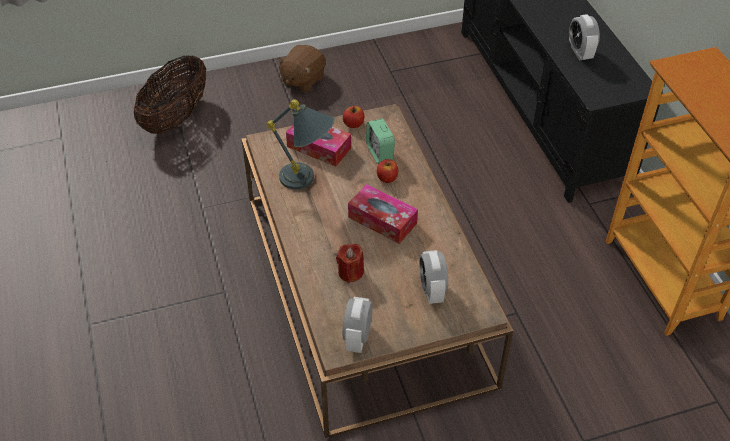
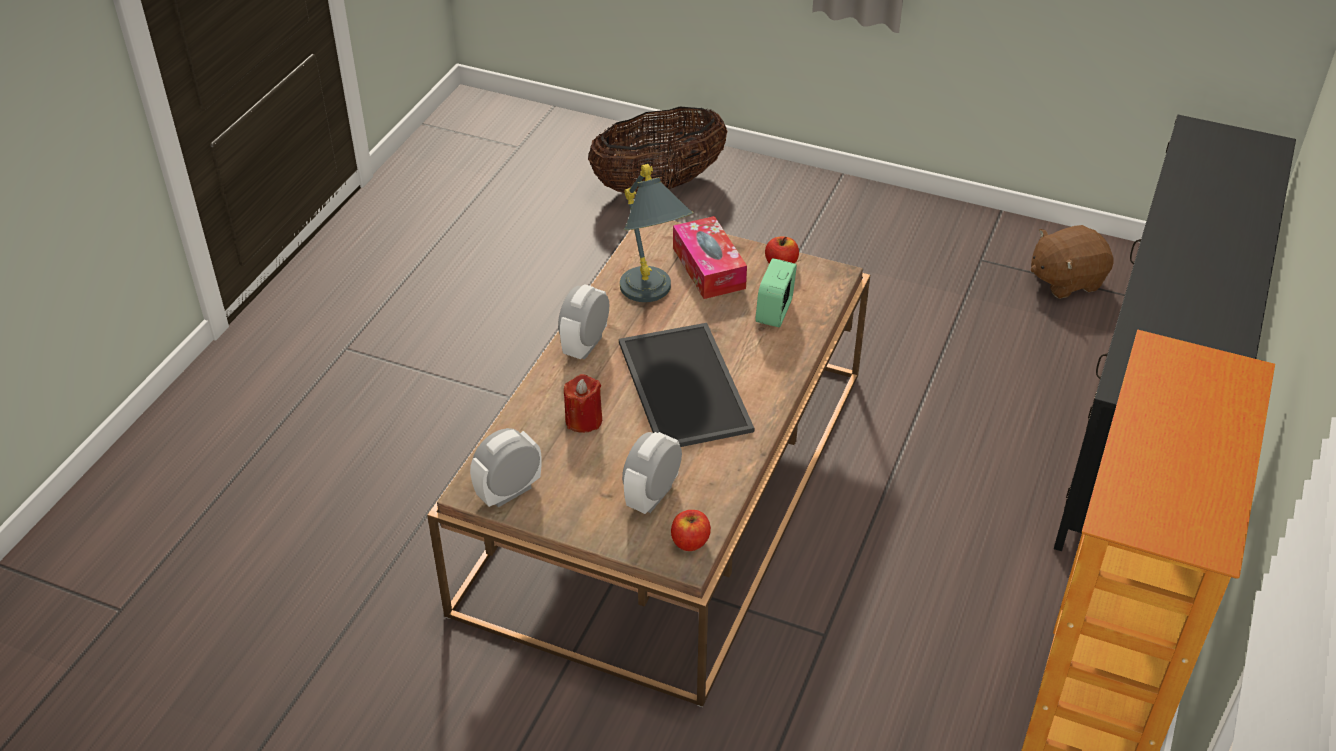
camera: 40 degrees right, 5 degrees down
(302, 80) = (852, 215): brown plush toy -> brown plush toy (1065, 280)
(382, 220) = (687, 386): tissue box -> tray
(387, 178) = (749, 344): apple -> apple (690, 541)
(580, 52) = (1174, 321): alarm clock -> alarm clock (585, 345)

